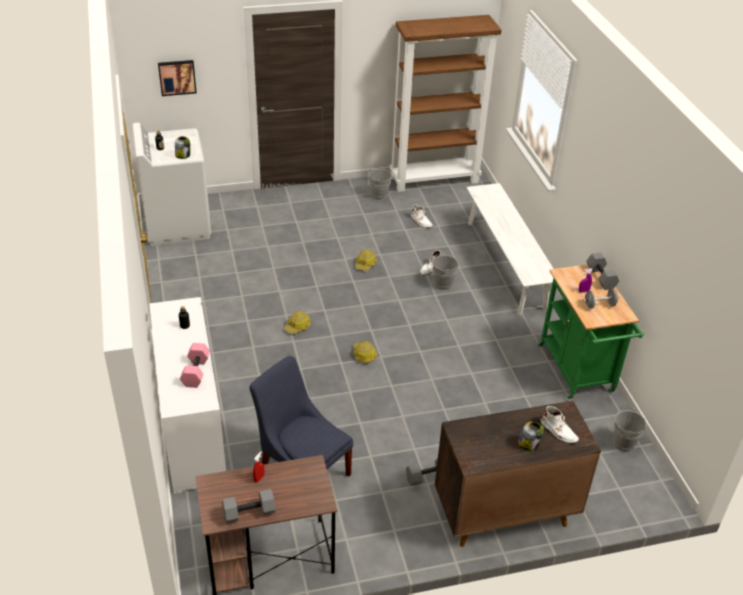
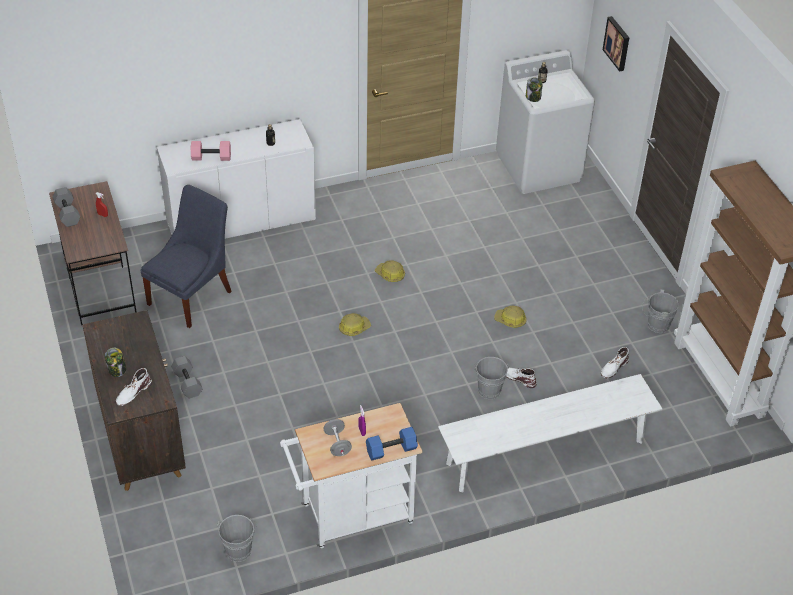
camera: 85 degrees right, 5 degrees up
(578, 372) = (350, 516): green cart -> white cart
(601, 277) = (391, 451): grey dumbbell -> blue dumbbell

